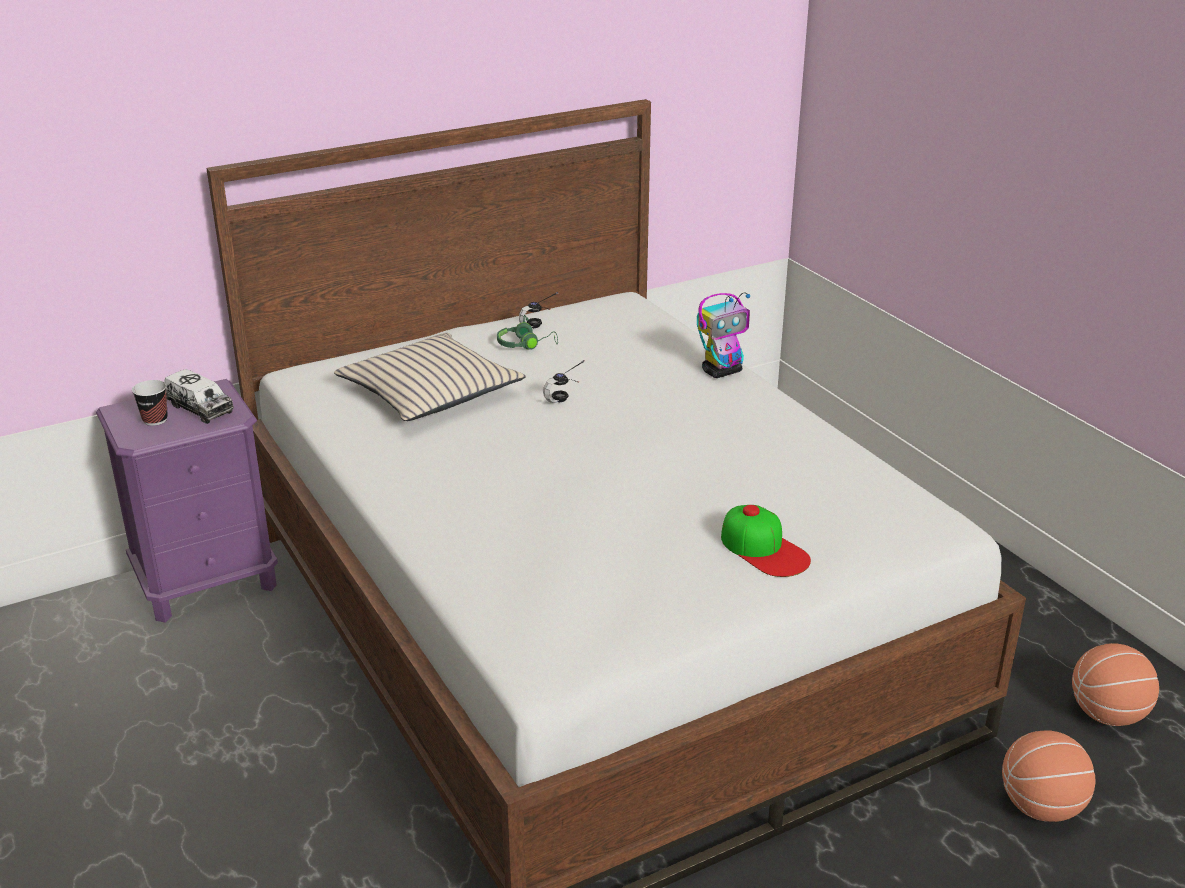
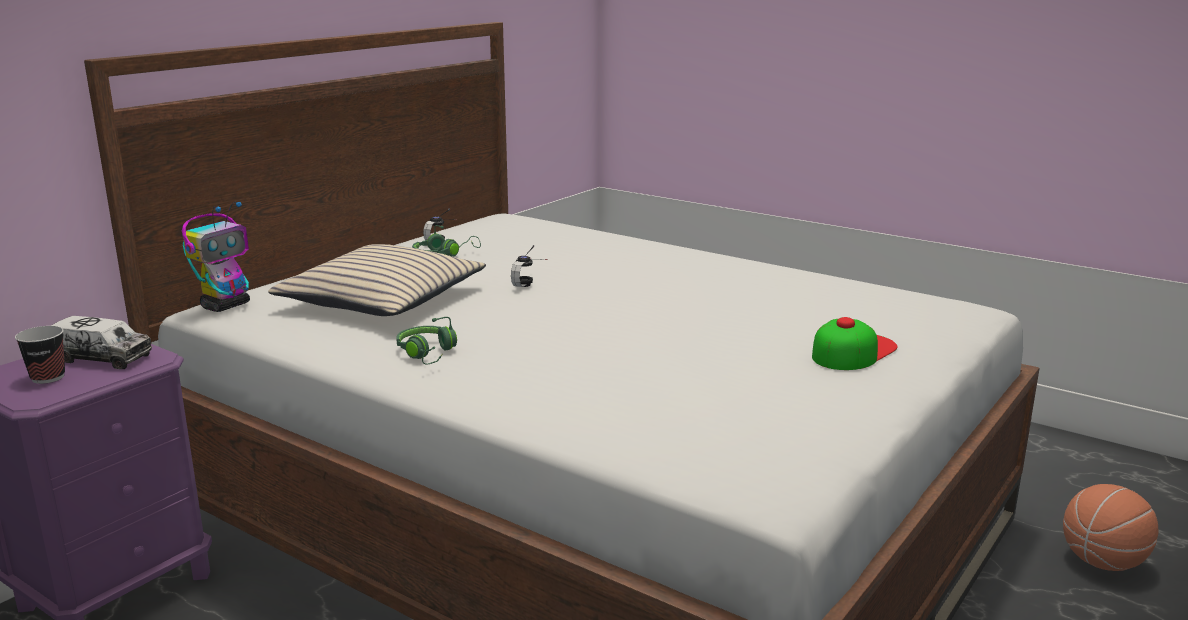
camera: 25 degrees left, 10 degrees down
(415, 464) = (428, 354): none -> green headphones
(722, 371) = (650, 246): toy robot -> toy robot (226, 305)
(764, 549) = (853, 351): cap -> cap turned 75 degrees counterclockwise
(1107, 714) = (1072, 479): basketball -> none

